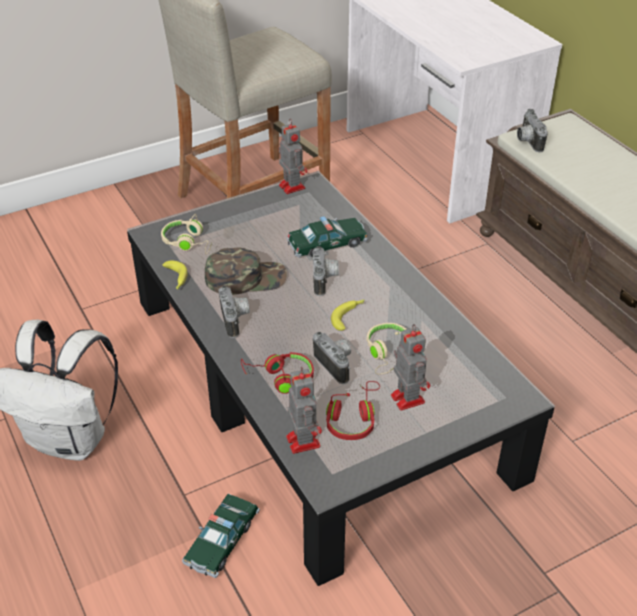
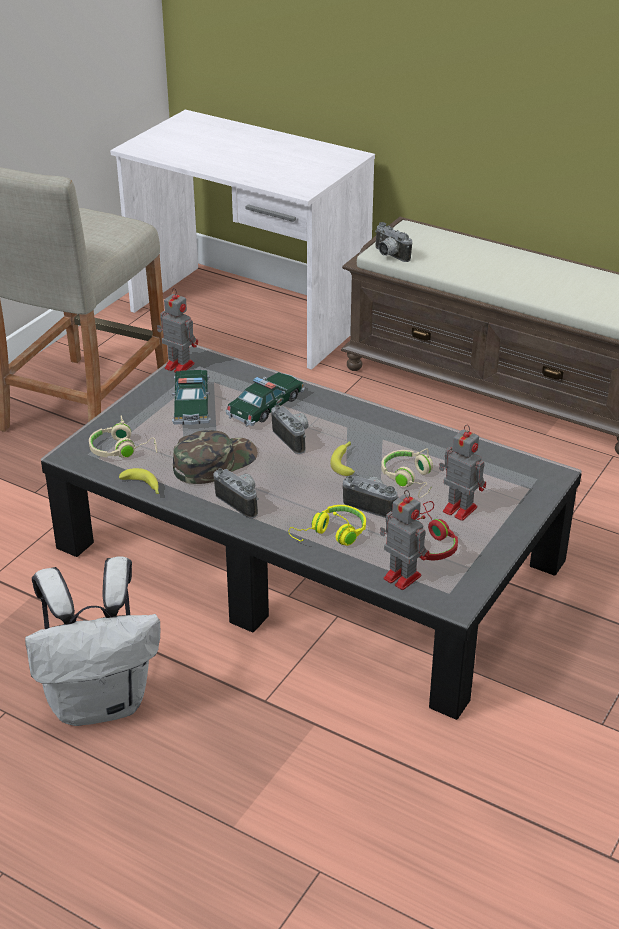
camera: 30 degrees left, 5 degrees down
(222, 541) = (337, 722): toy car -> toy car (191, 406)
(280, 378) = (331, 534): red headphones -> yellow headphones

